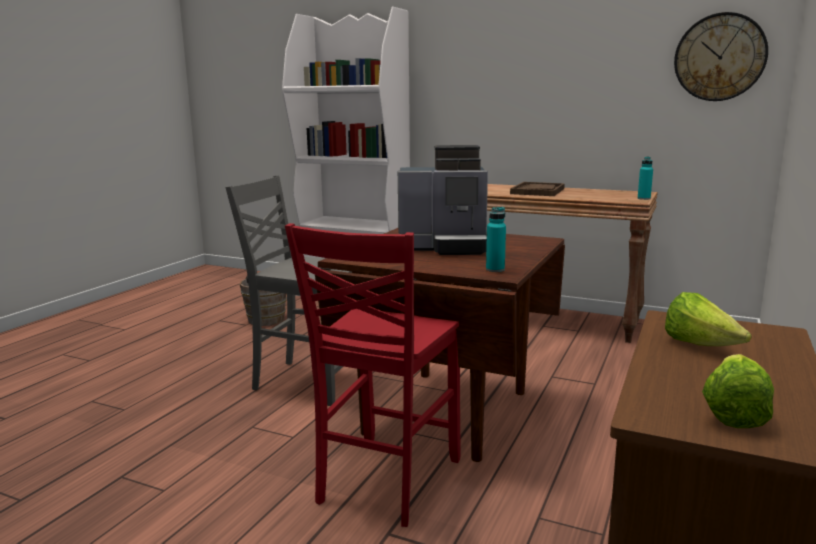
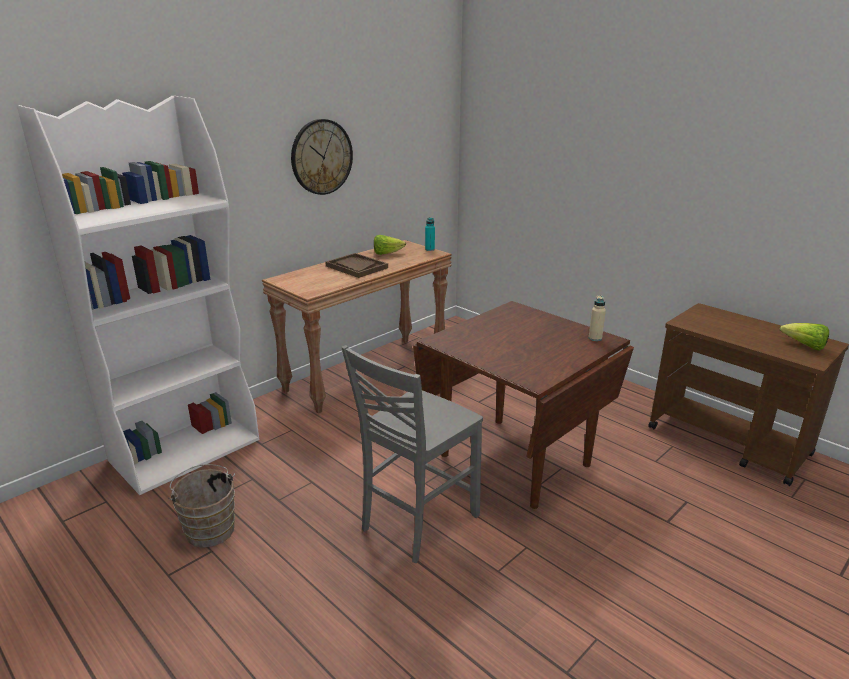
camera: 70 degrees left, 10 degrees up
(385, 481) = (606, 510): red chair -> none
(445, 247) = (518, 340): coffee machine -> none
(495, 269) = (595, 338): turquoise bottle -> beige bottle
(700, 345) = (724, 328): lettuce -> lettuce (387, 253)
(719, 57) = (427, 131): wall clock -> wall clock (321, 157)

